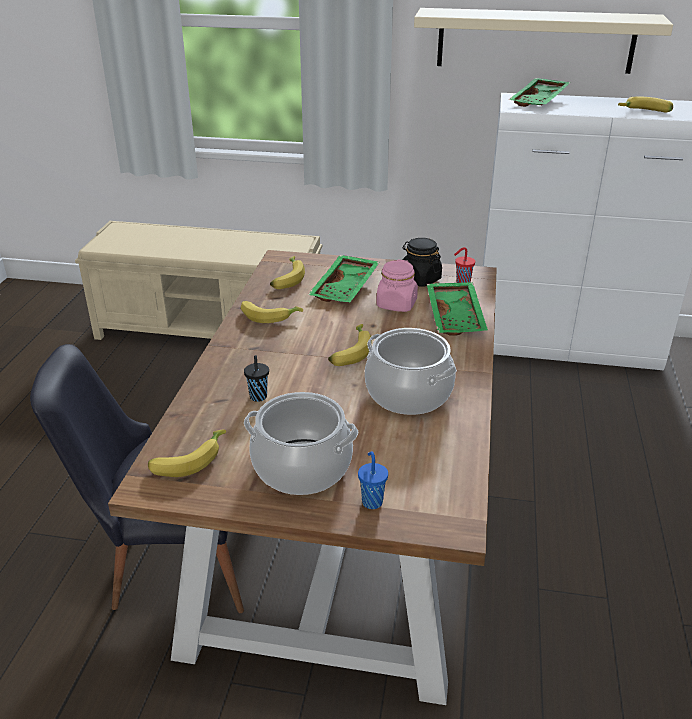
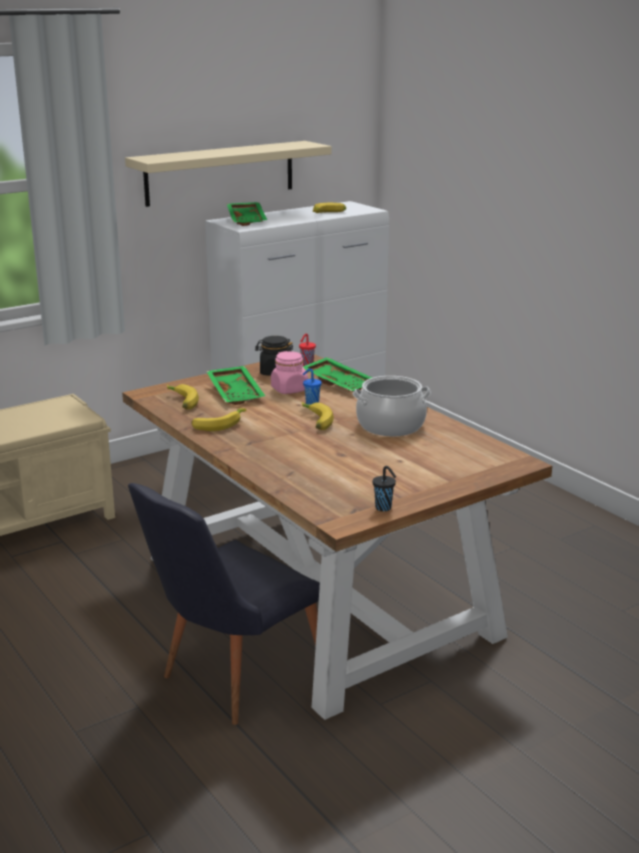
camera: 45 degrees left, 10 degrees down
(188, 460) = (337, 503): banana -> none
(258, 397) = (310, 462): black cup -> black cup (384, 508)
(301, 467) = (406, 477): cooking pot -> none
(372, 501) = (468, 472): blue cup -> blue cup (311, 404)

